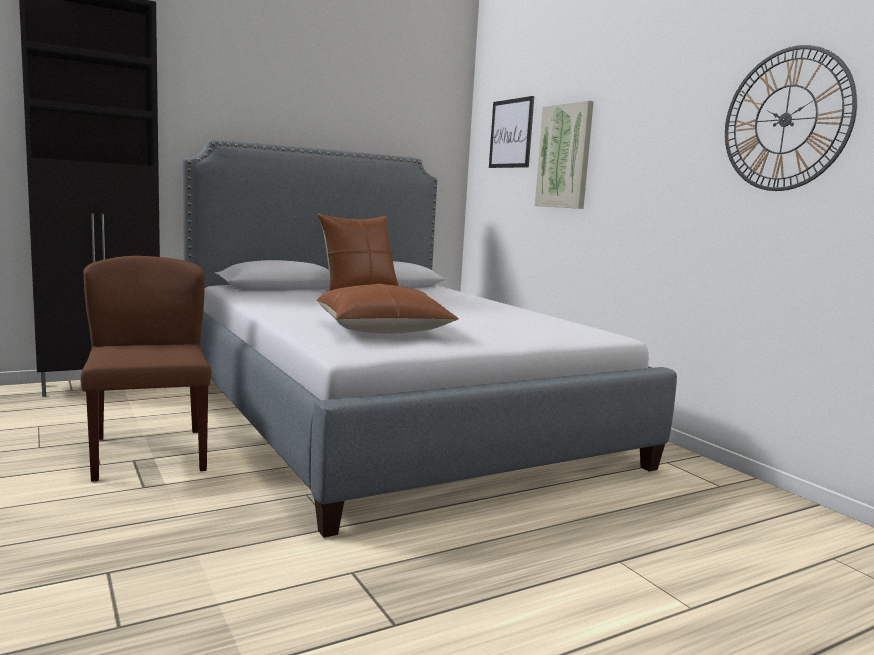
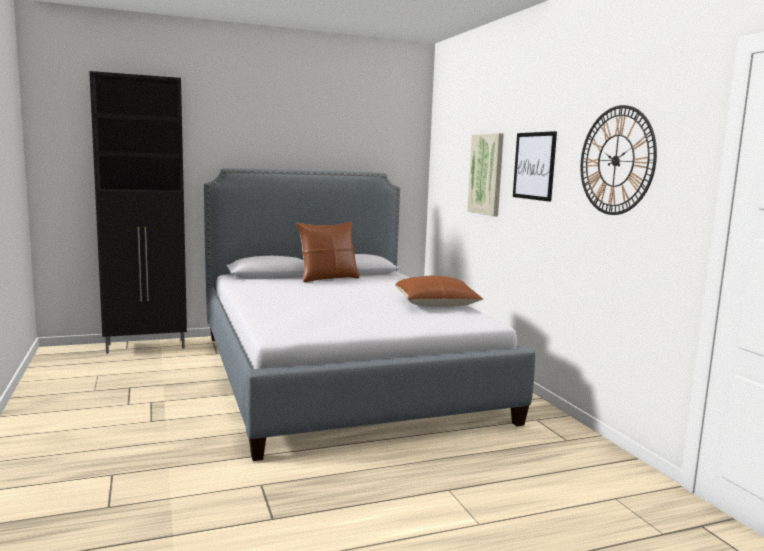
camera: 10 degrees right, 0 degrees up
(149, 453) = (162, 397): brown chair -> none
(383, 329) = (314, 316): brown pillow -> brown pillow (436, 304)
(511, 133) = (454, 153): picture -> picture (534, 166)

